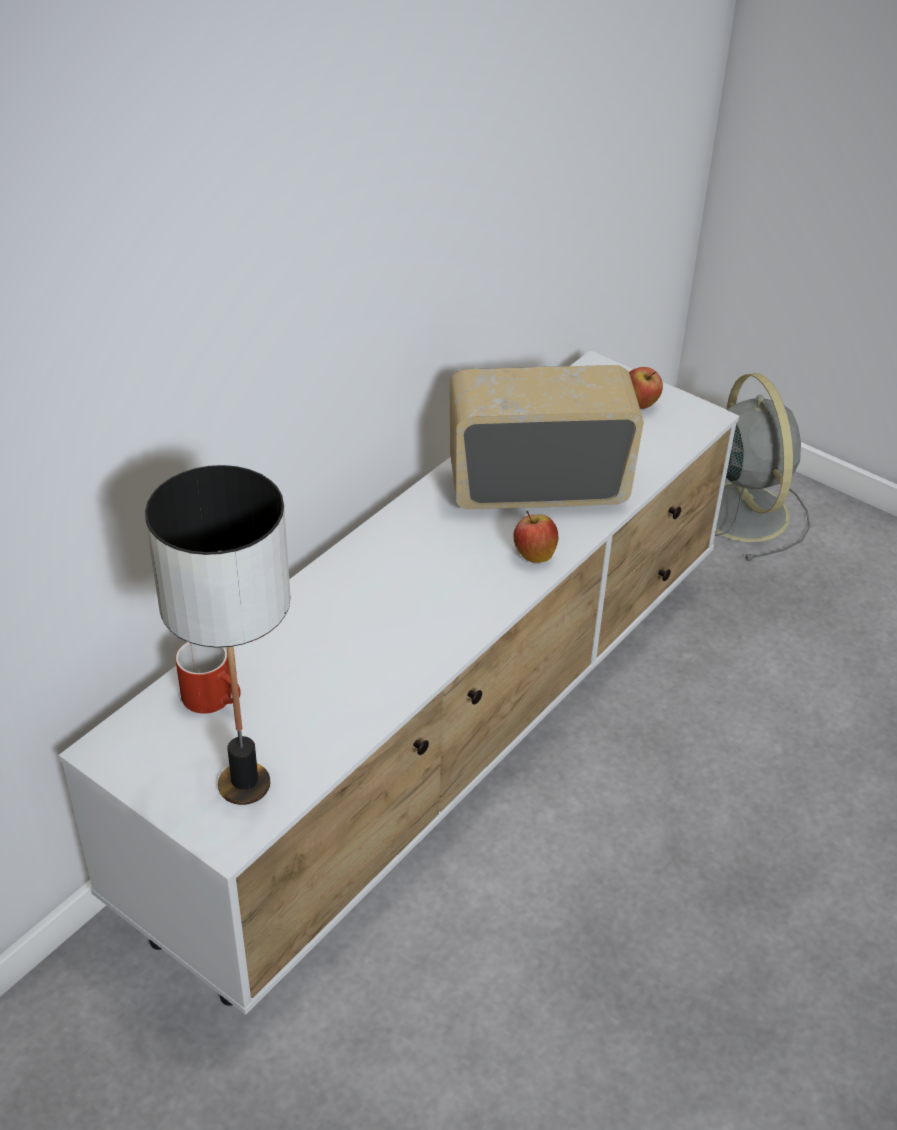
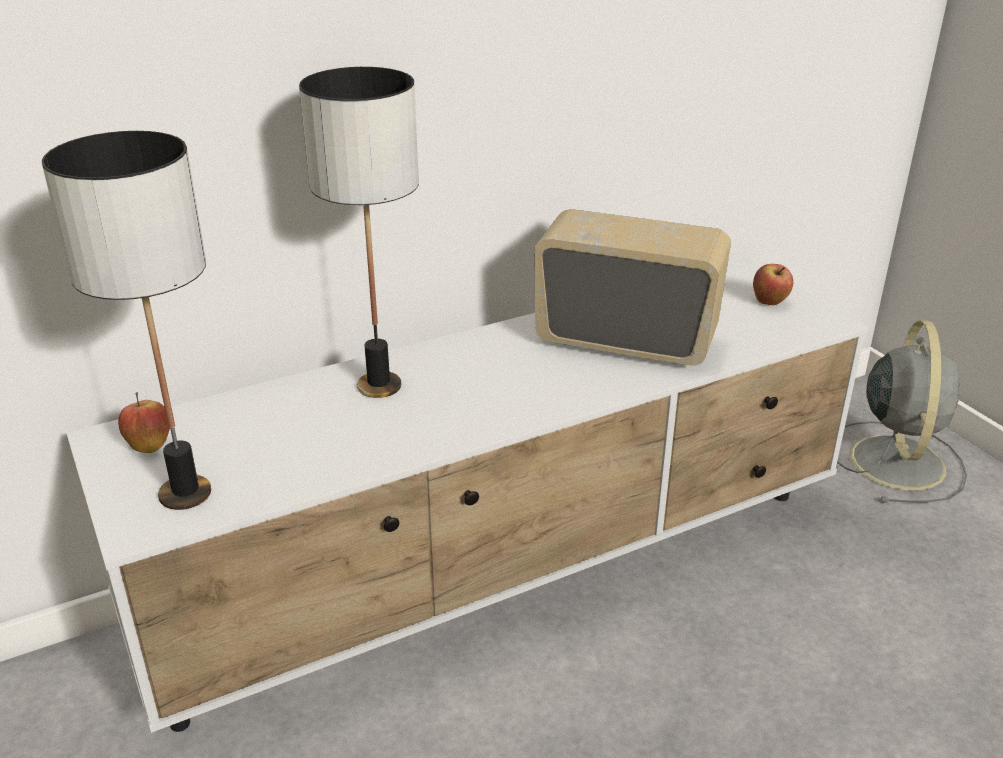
camera: 25 degrees right, 10 degrees down
(215, 699) = (220, 425): red mug -> none
(339, 606) = (380, 386): none -> table lamp
(534, 554) = (585, 388): apple -> apple (149, 445)

